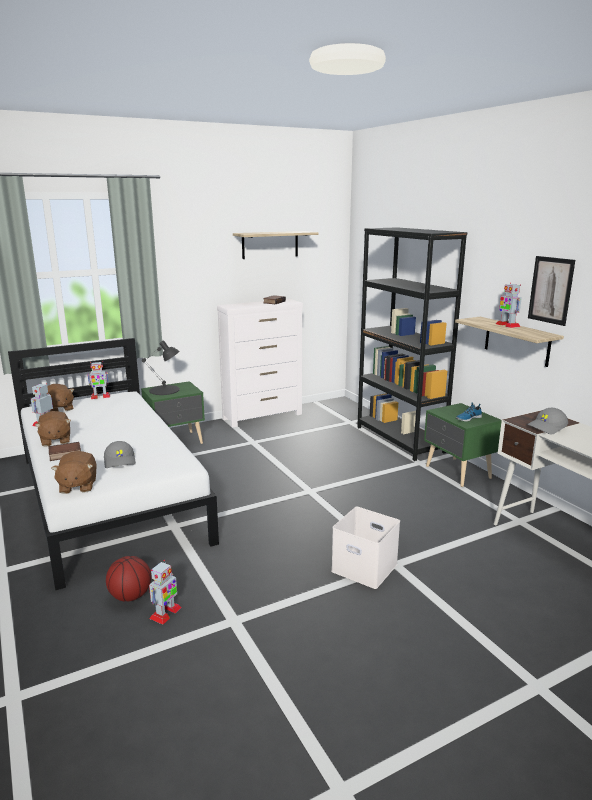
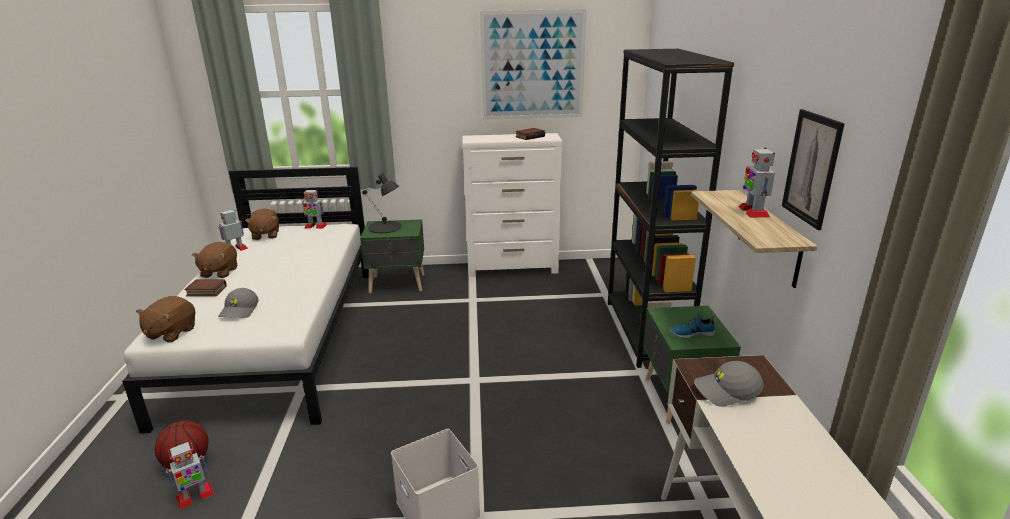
camera: 25 degrees right, 5 degrees up
(270, 245) = (533, 65): shelf -> picture

